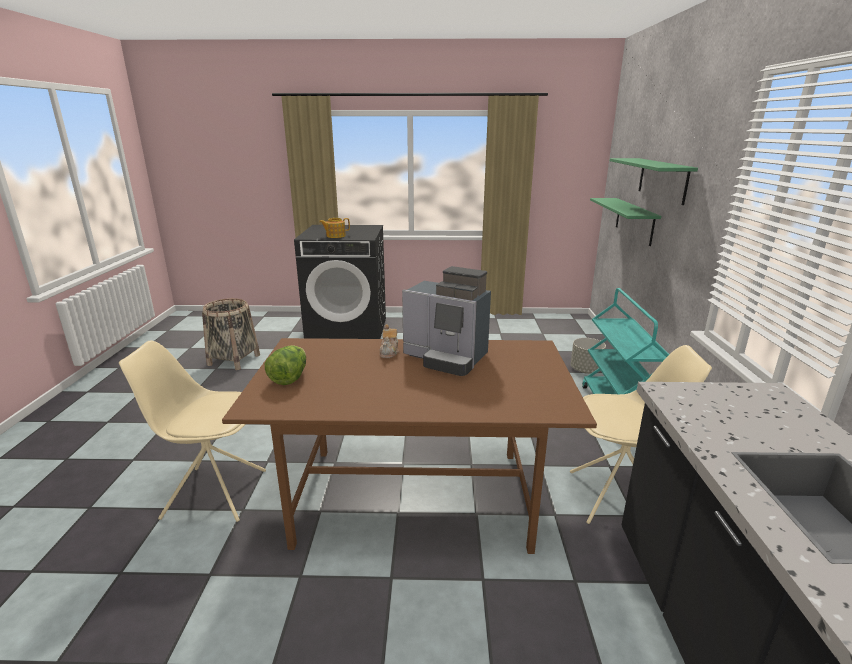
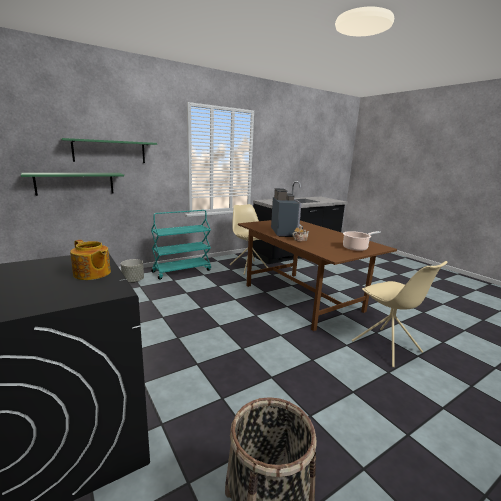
camera: 125 degrees left, 5 degrees down
(289, 378) = (356, 248): lettuce -> cooking pot

